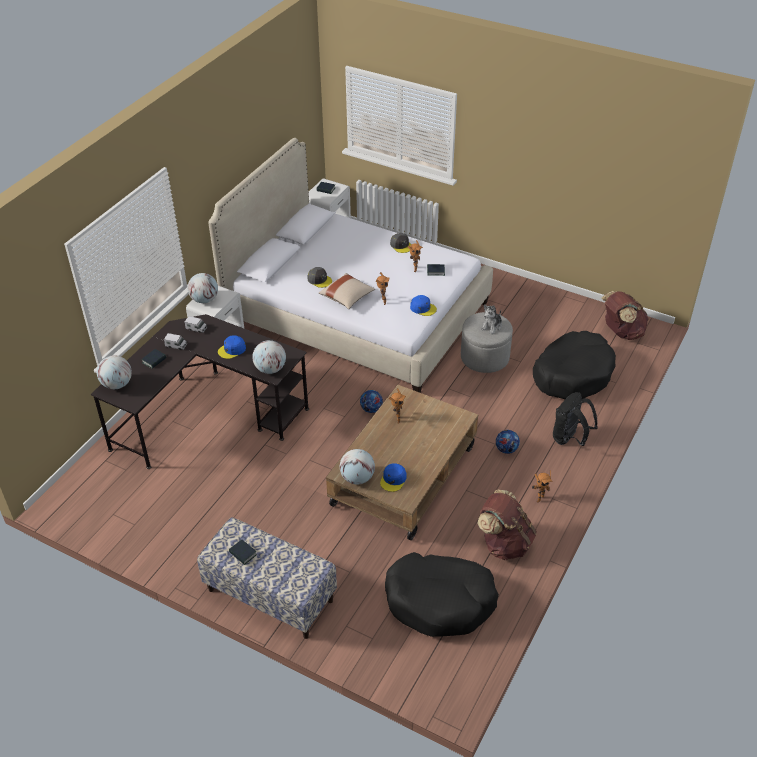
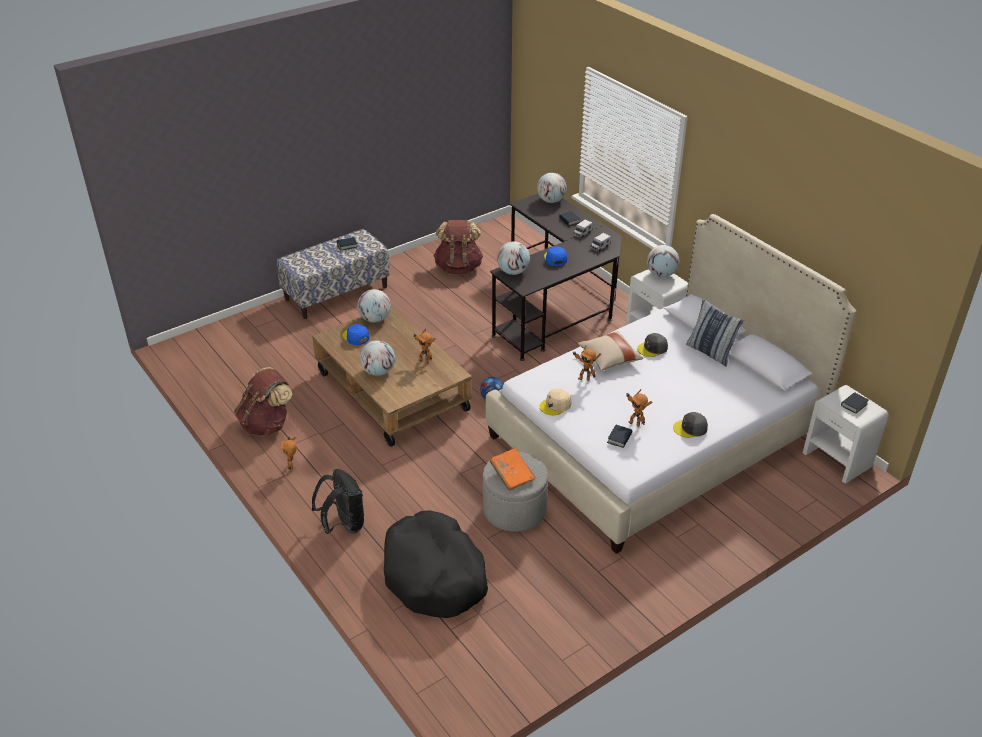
camera: 115 degrees right, 5 degrees down
(305, 253) = (710, 352): none -> pillow
(423, 308) = (555, 405): blue cap -> beige cap
(432, 442) = (378, 371): none -> globe
(440, 601) = (251, 368): black dog bed -> none
(492, 326) = (512, 474): plush toy -> orange book
(506, 449) = (368, 470): football -> none
(621, 332) = (477, 669): brown backpack -> brown backpack (458, 267)

